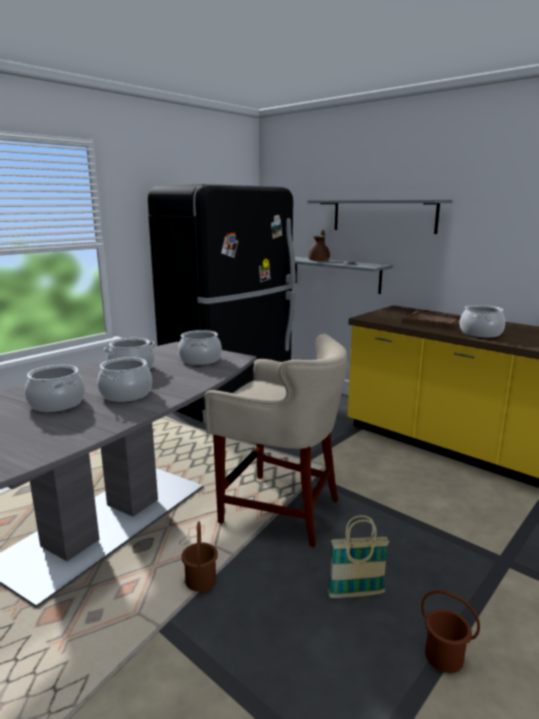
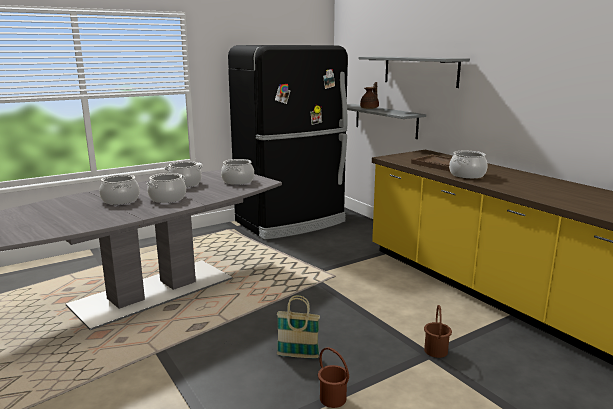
camera: 15 degrees right, 0 degrees up
(201, 581) = (197, 332): brown bucket -> brown bucket (436, 350)
(279, 509) = (279, 299): beige stool -> none

